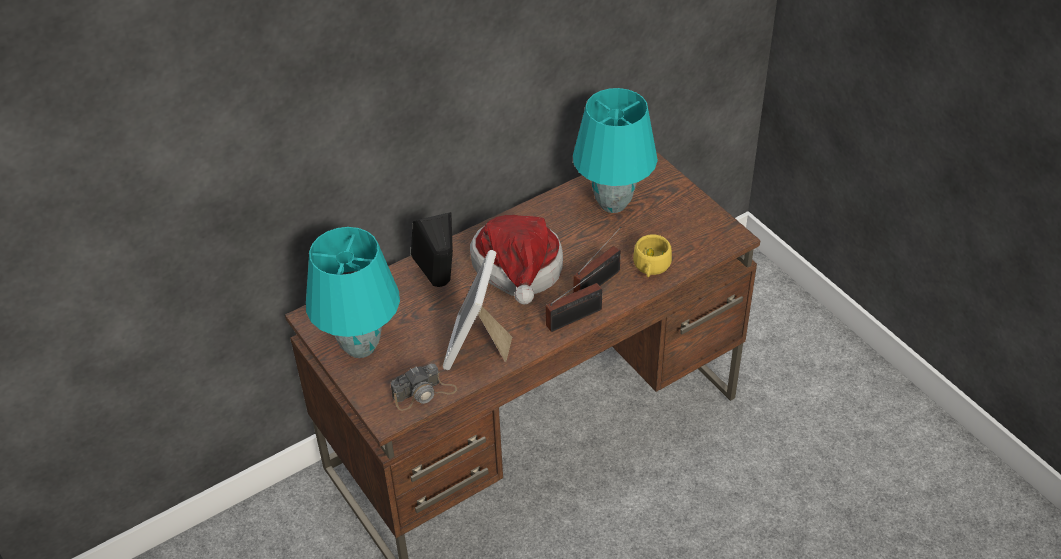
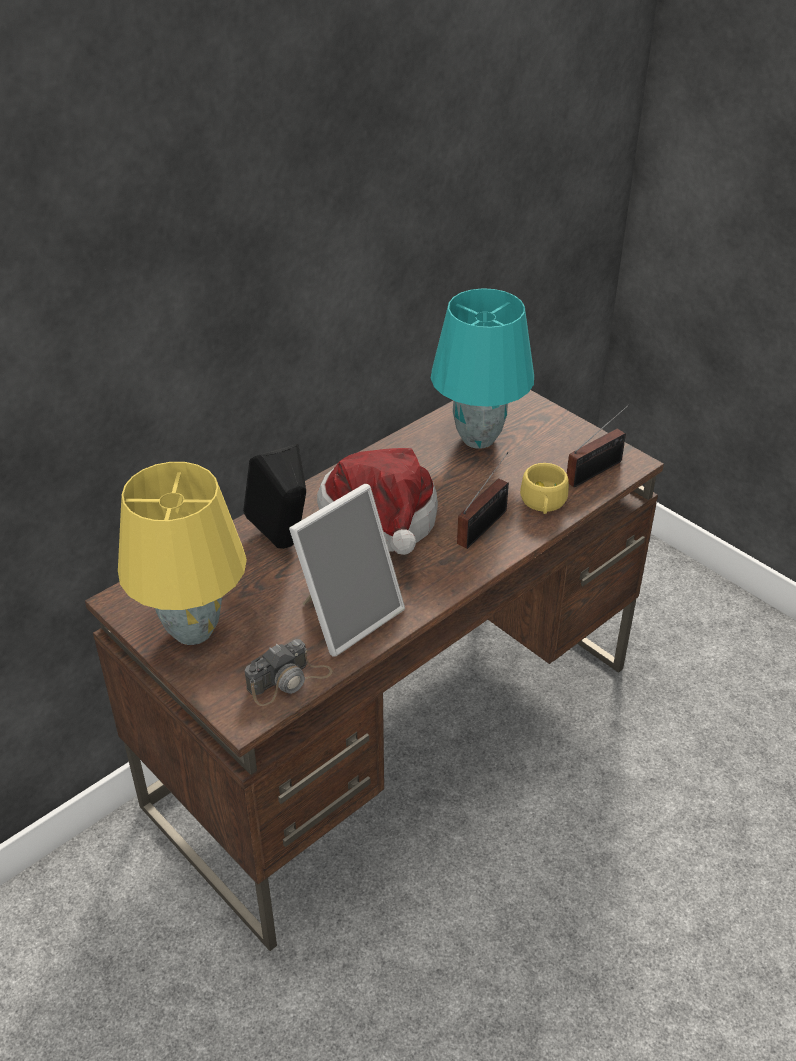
camera: 10 degrees left, 5 degrees down
(360, 348) = (192, 632): turquoise table lamp -> yellow table lamp
(477, 346) = (347, 615): picture frame -> picture frame turned 135 degrees counterclockwise
(577, 316) = (468, 568): radio -> radio (597, 470)

